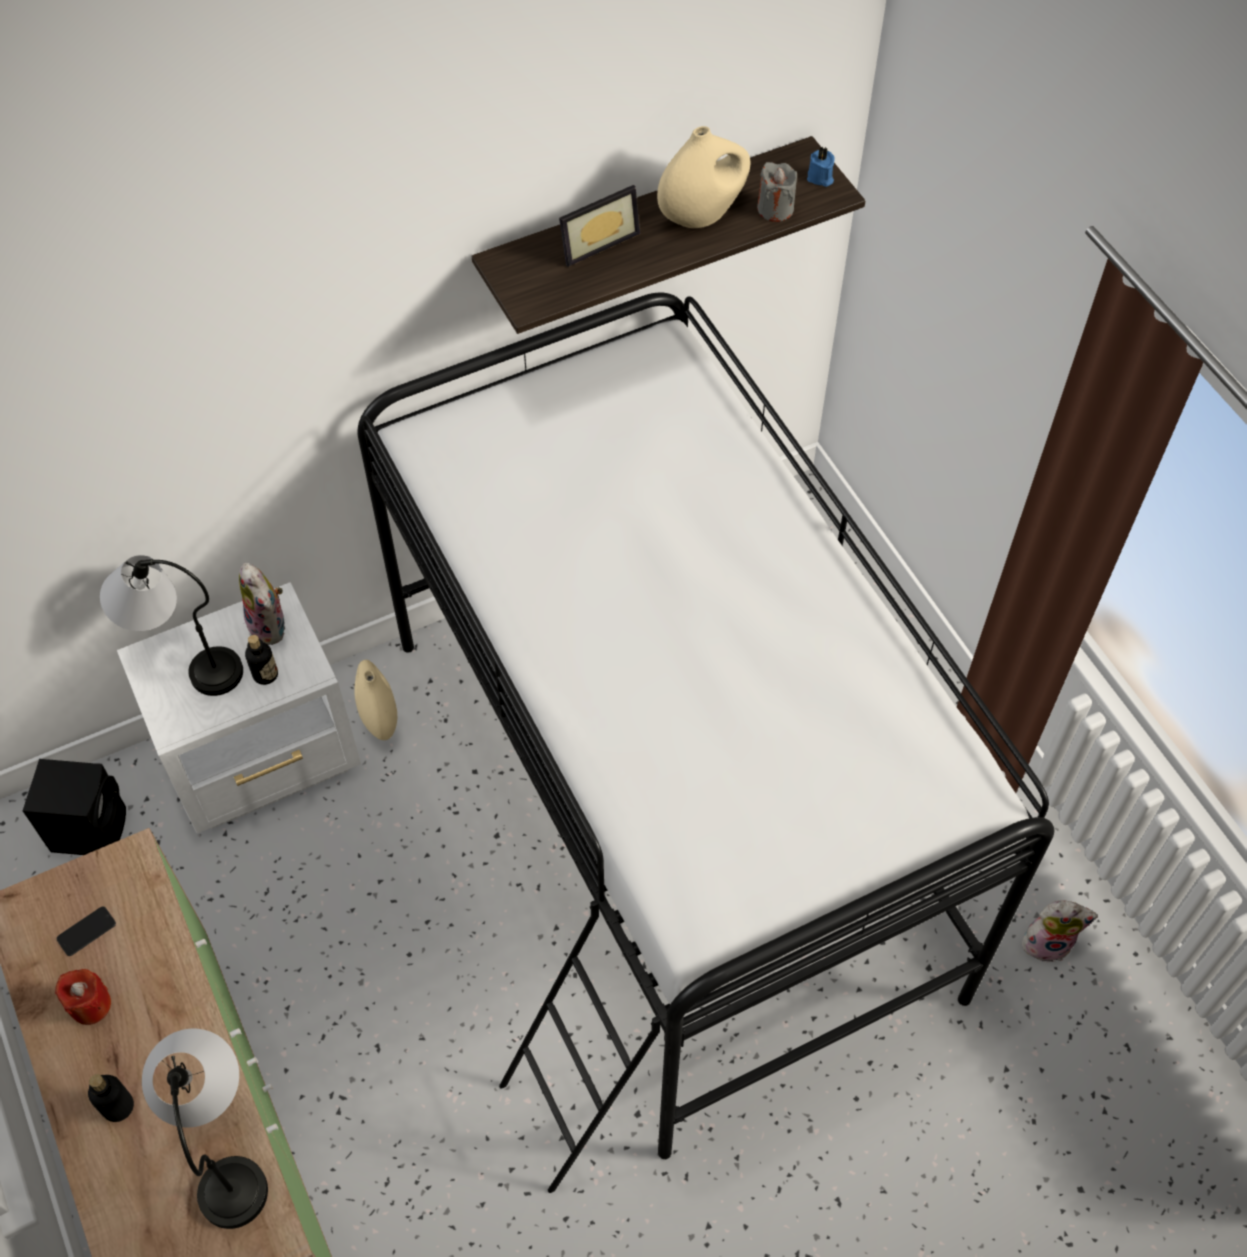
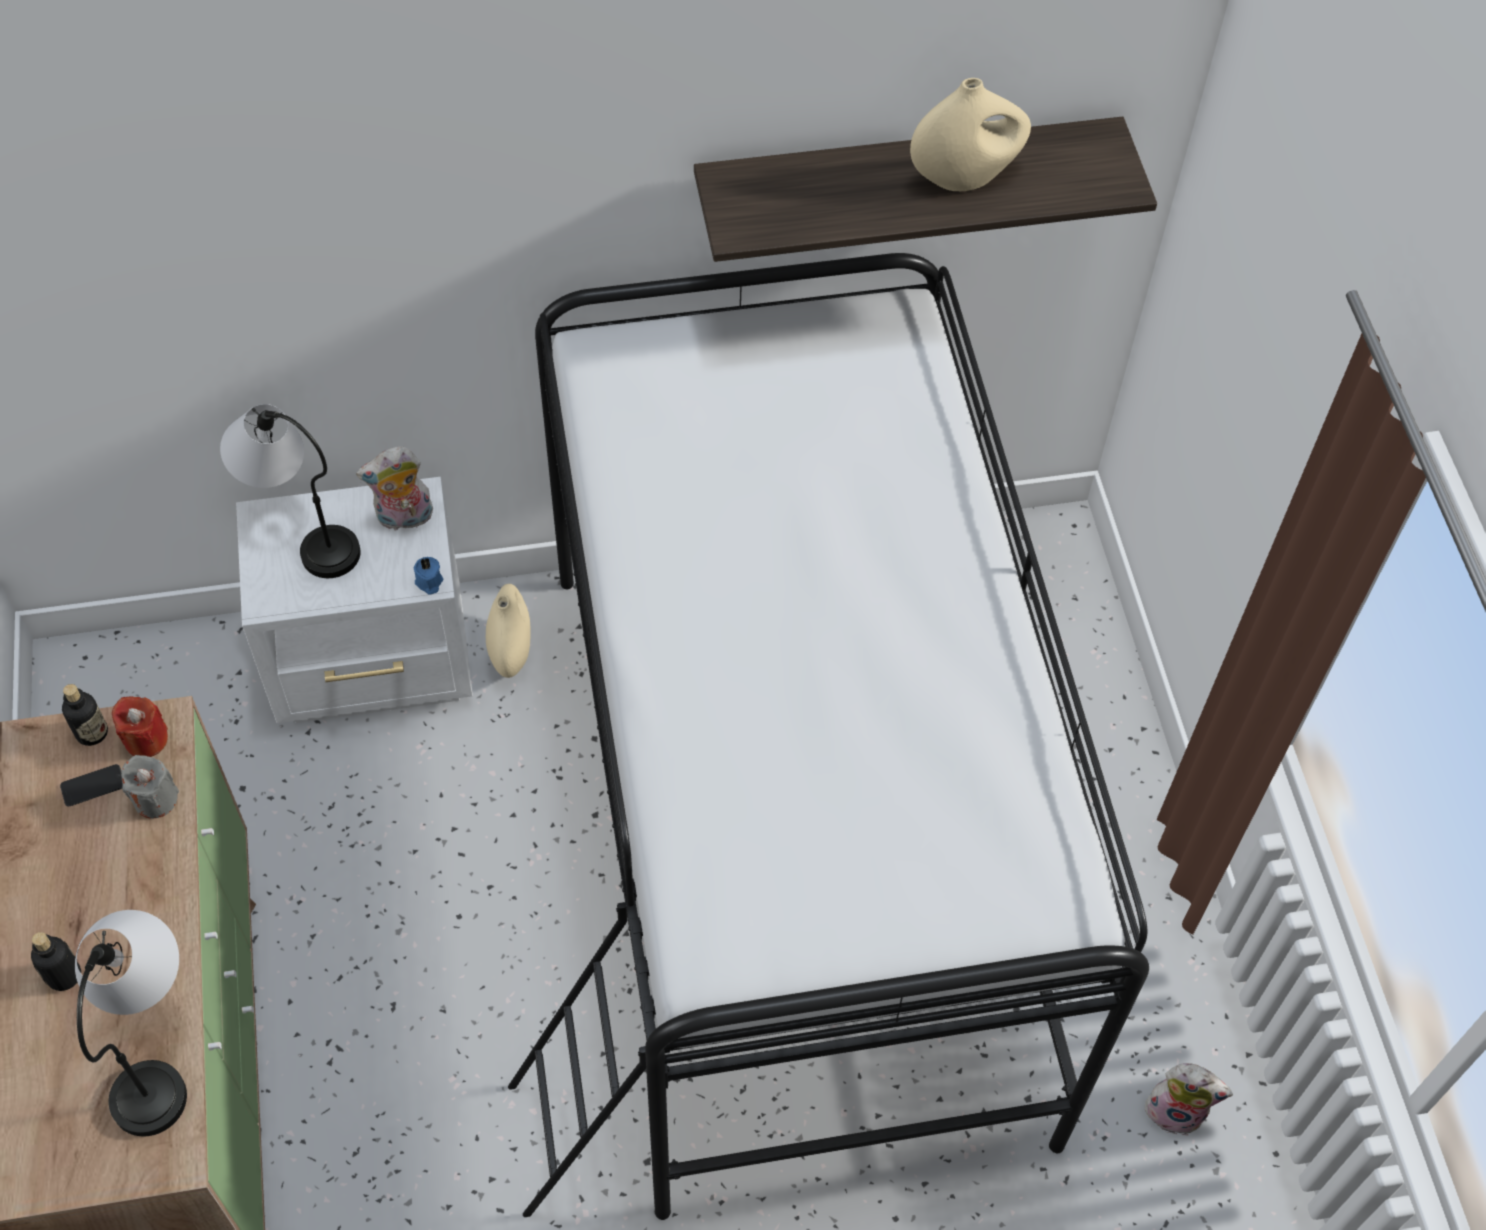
camera: 15 degrees right, 0 degrees up
(90, 1005) = (71, 863): red candle -> red candle (146, 739)
(91, 827) = (172, 686): black speaker -> none
(265, 674) = (381, 569): bottle -> bottle (92, 732)
(271, 626) = (404, 519): plush toy -> plush toy turned 90 degrees clockwise
(596, 241) = (835, 179): picture frame -> none
(775, 209) = (1049, 189): grey candle -> grey candle (155, 799)
(820, 178) = (1114, 166): blue candle -> blue candle (429, 582)

